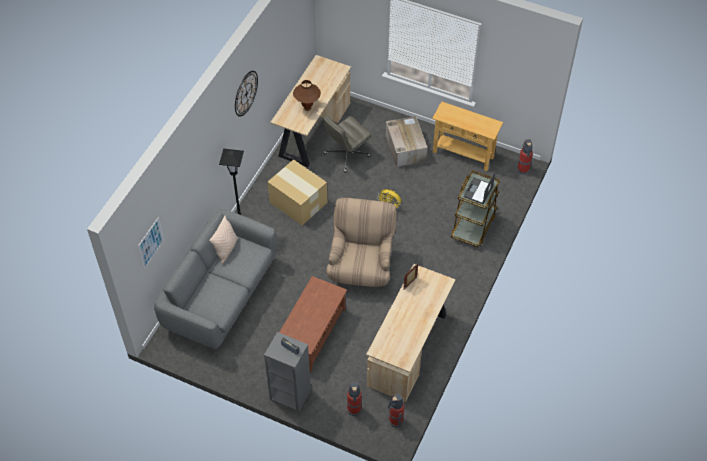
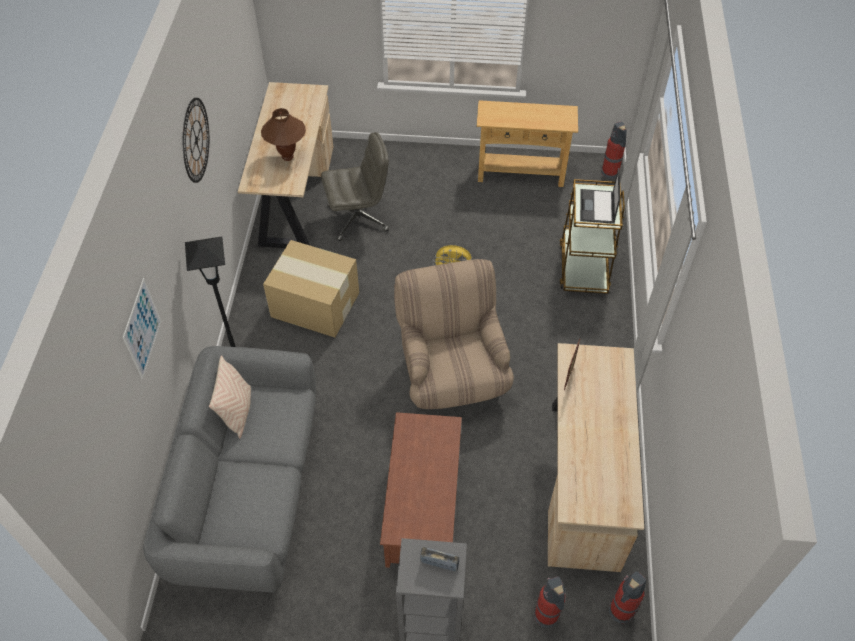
camera: 20 degrees left, 0 degrees up
(151, 243) = (108, 447): picture -> picture (142, 328)
(346, 155) = (358, 218): grey office chair -> grey office chair turned 135 degrees counterclockwise
(405, 147) = (437, 185): cardboard box -> none

